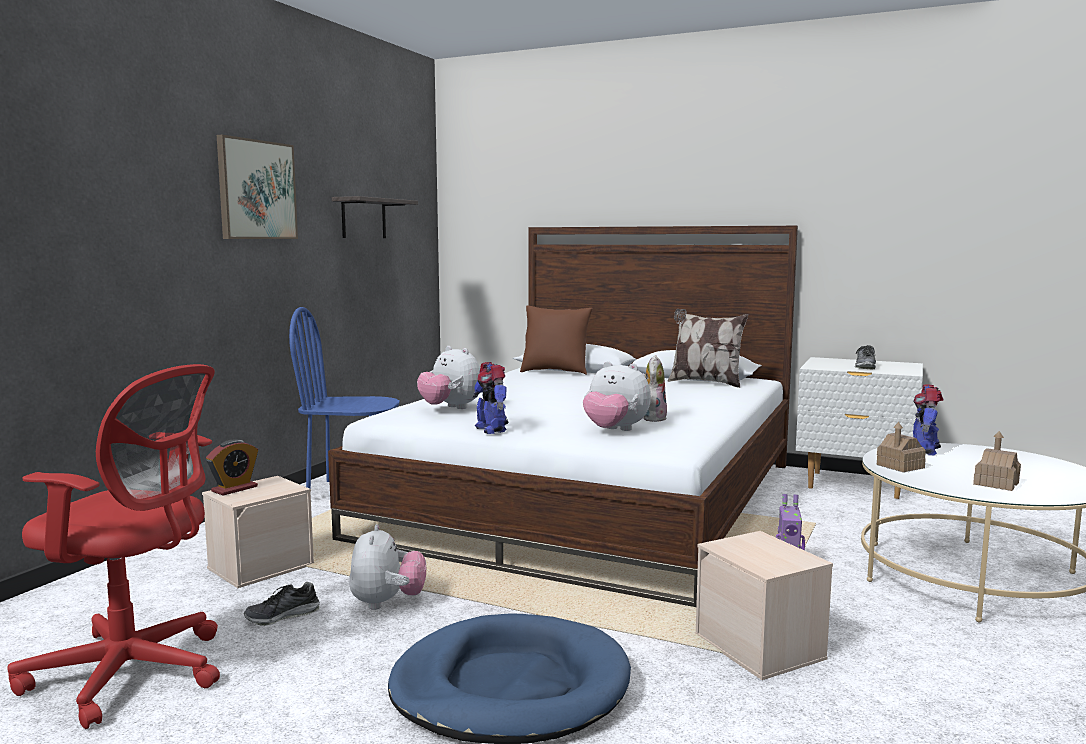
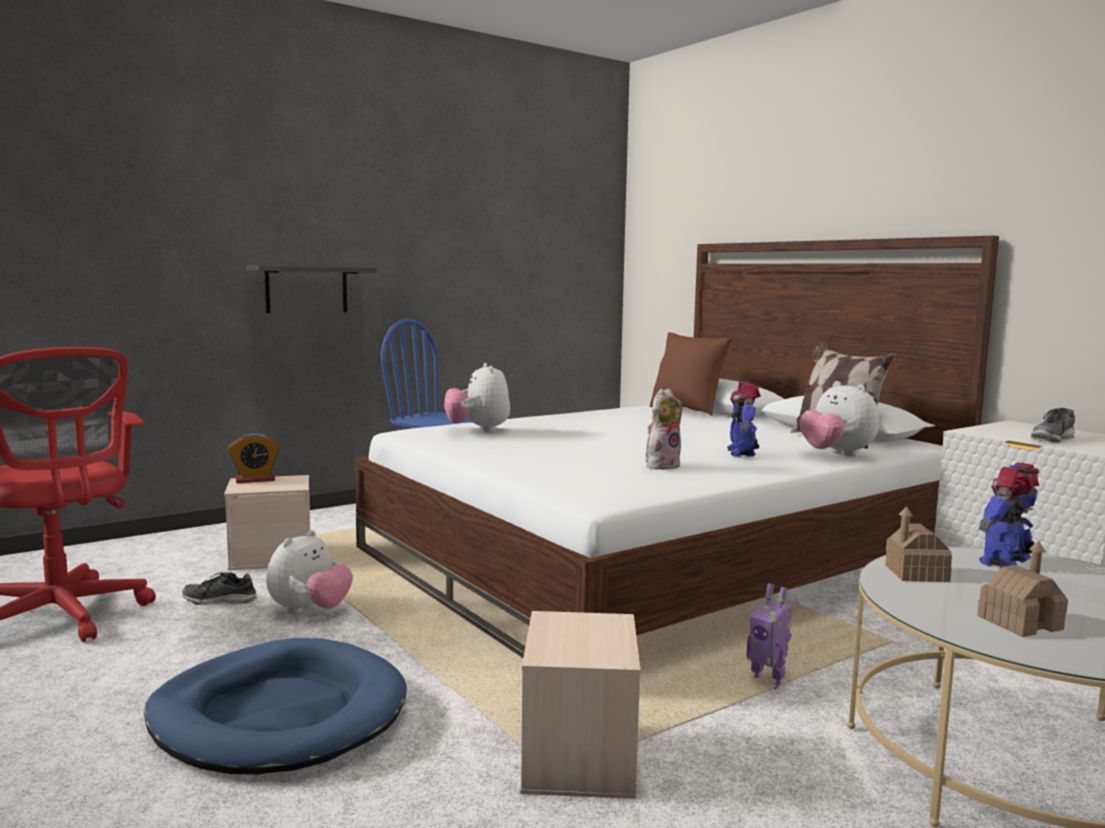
camera: 30 degrees right, 0 degrees up
(256, 190) = (371, 203): picture -> none
(363, 218) = (512, 234): shelf -> shelf (306, 289)
(491, 429) = (469, 453): toy robot -> toy robot (742, 453)
(615, 430) = (587, 472): plush toy -> plush toy (836, 455)

